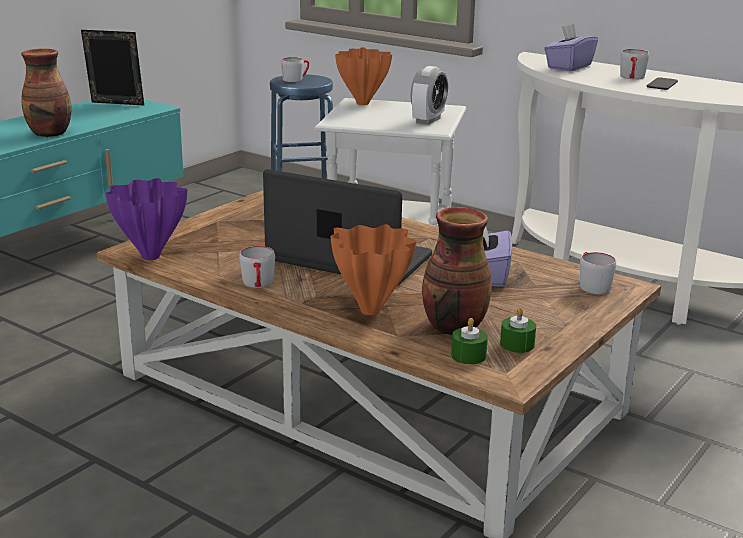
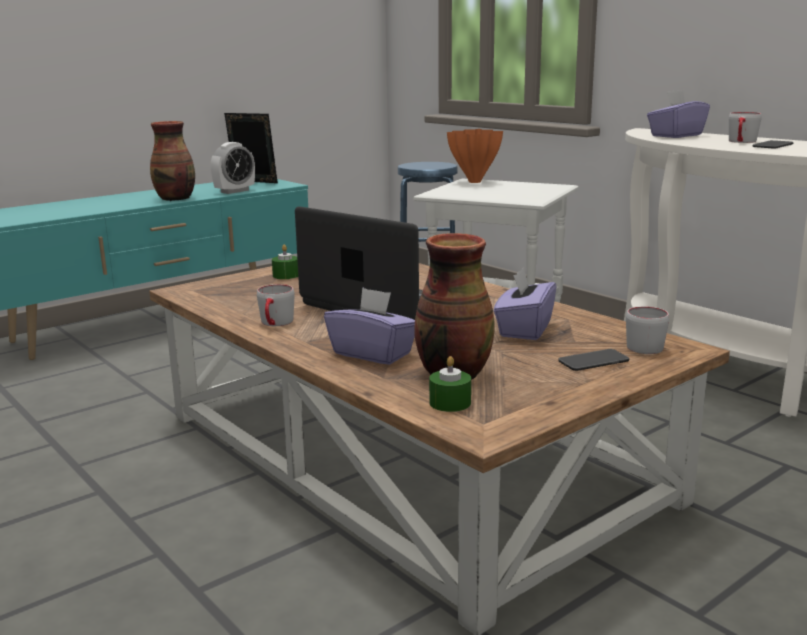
camera: 15 degrees right, 5 degrees down
(151, 256) = (195, 295): purple vase -> none
(296, 79) = (423, 164): grey mug -> none
(371, 311) = (373, 353): orange vase -> purple tissue box
(428, 120) = (529, 194): alarm clock -> alarm clock (234, 191)
(517, 344) = (515, 396): green candle -> green candle (286, 275)
(561, 305) = (593, 361): none -> phone

